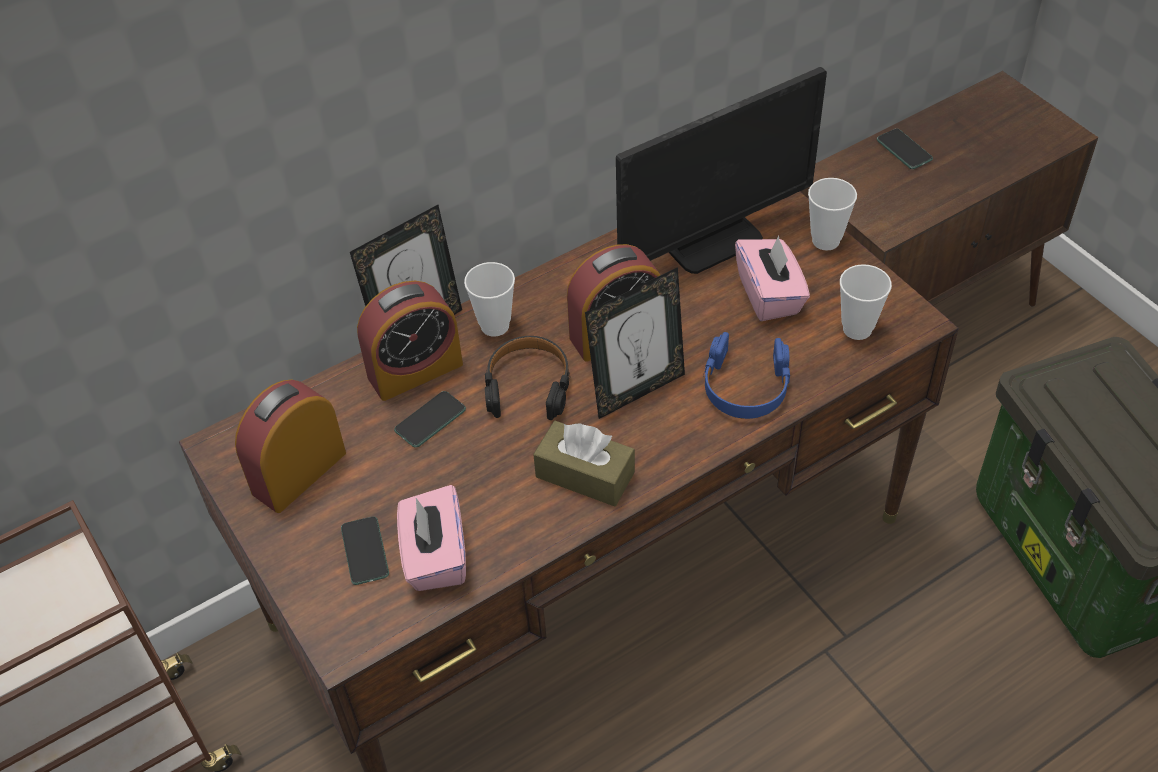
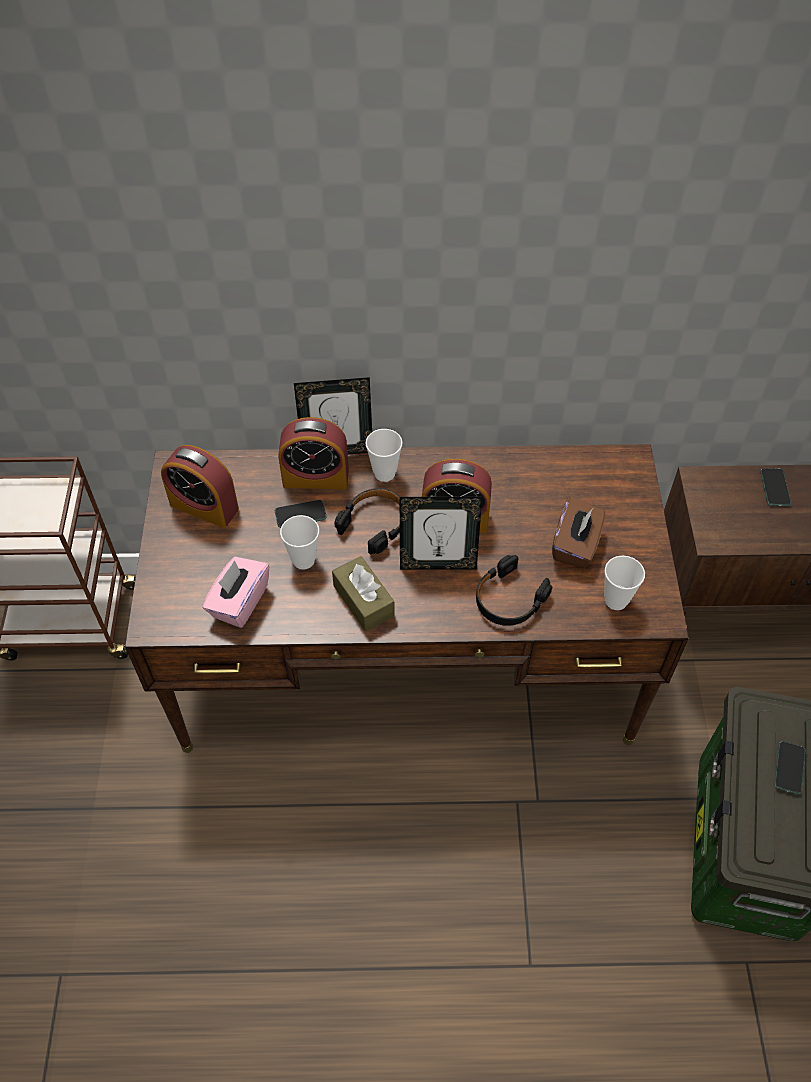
camera: 30 degrees right, 5 degrees up
(299, 472) = (204, 506): alarm clock -> alarm clock turned 135 degrees counterclockwise
(365, 551) = (204, 576): phone -> phone (789, 768)
(712, 241) = (568, 487): monitor -> none
(745, 386) = (509, 599): blue headphones -> black headphones
(769, 295) = (575, 545): pink tissue box -> brown tissue box
(826, 240) = (646, 527): cup -> cup (303, 560)

